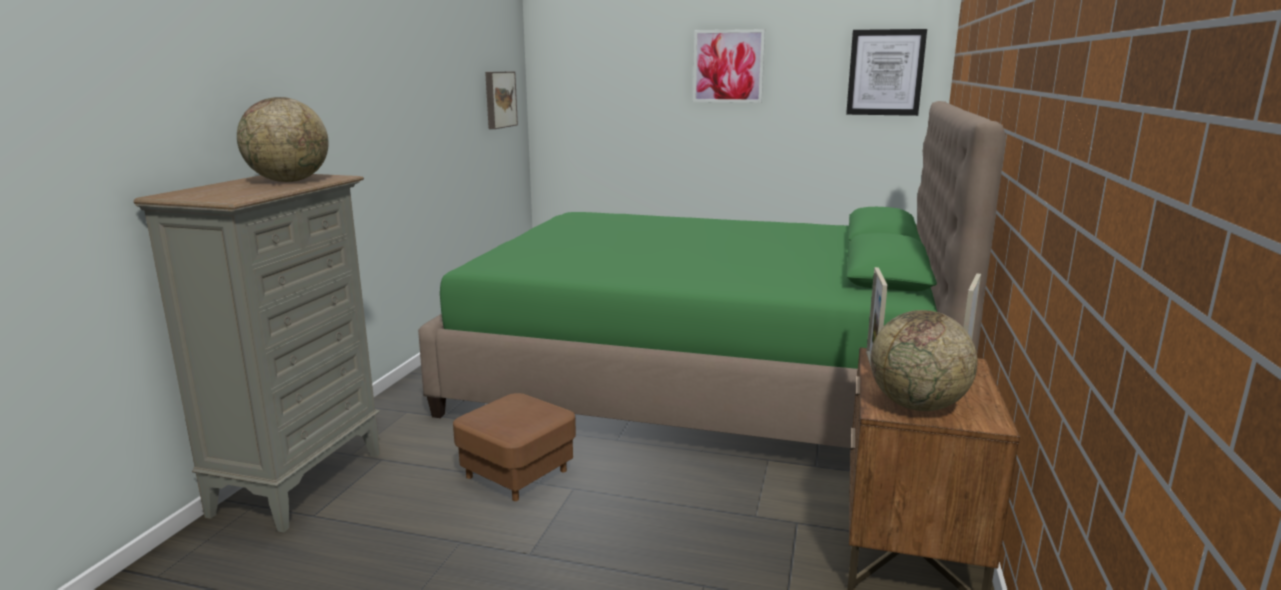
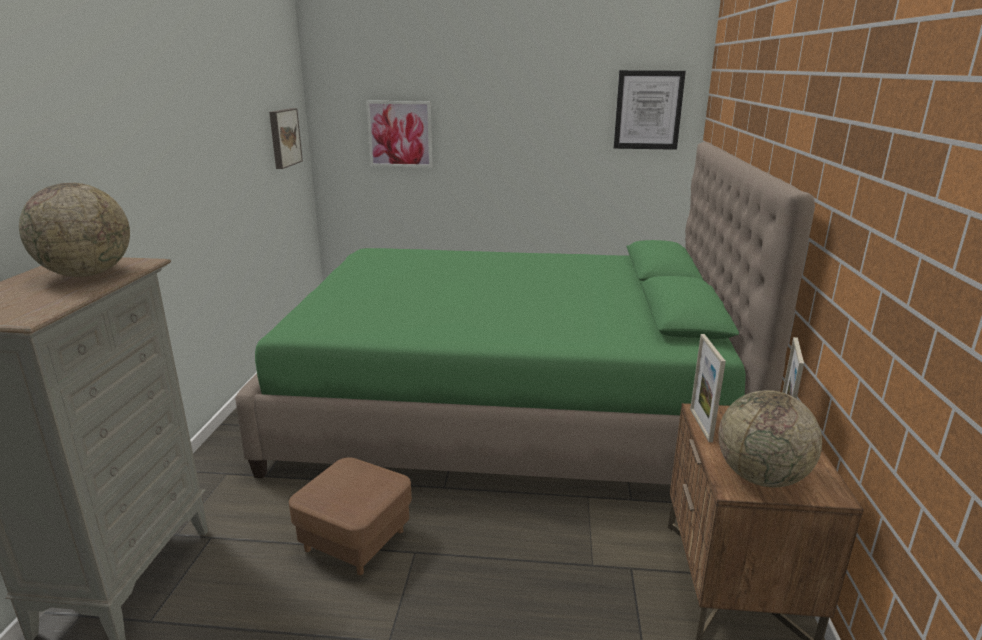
camera: 10 degrees left, 5 degrees up
(728, 66) = (505, 103): picture -> picture (400, 134)

